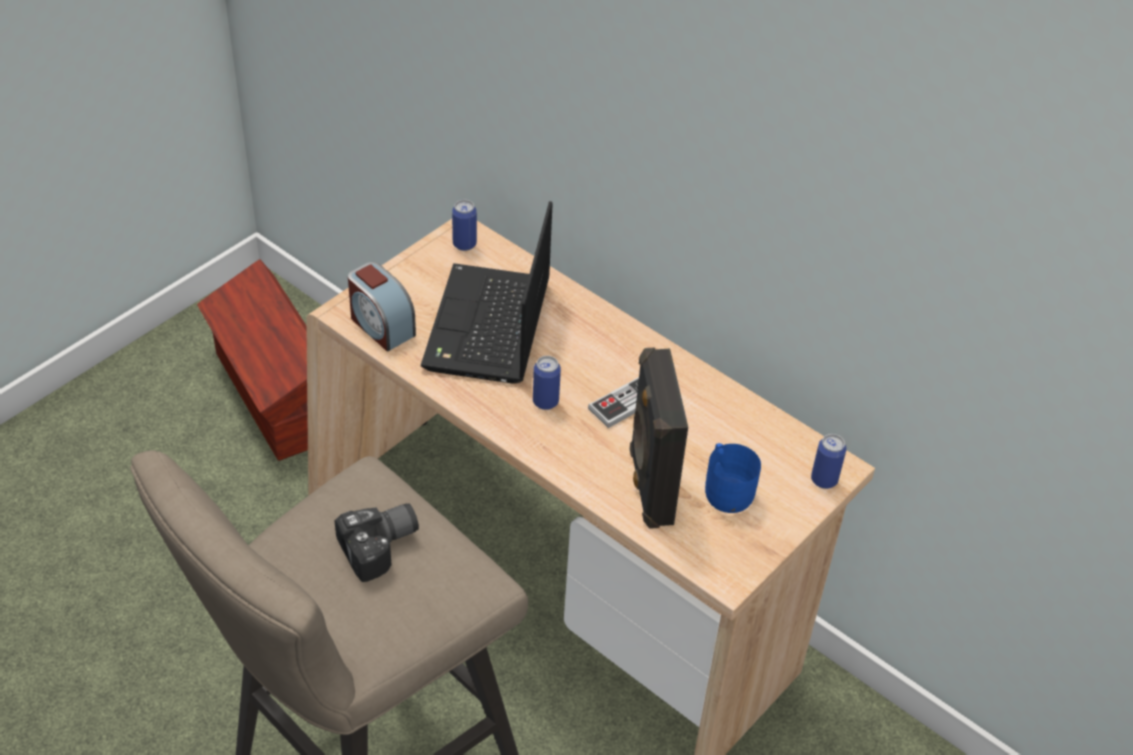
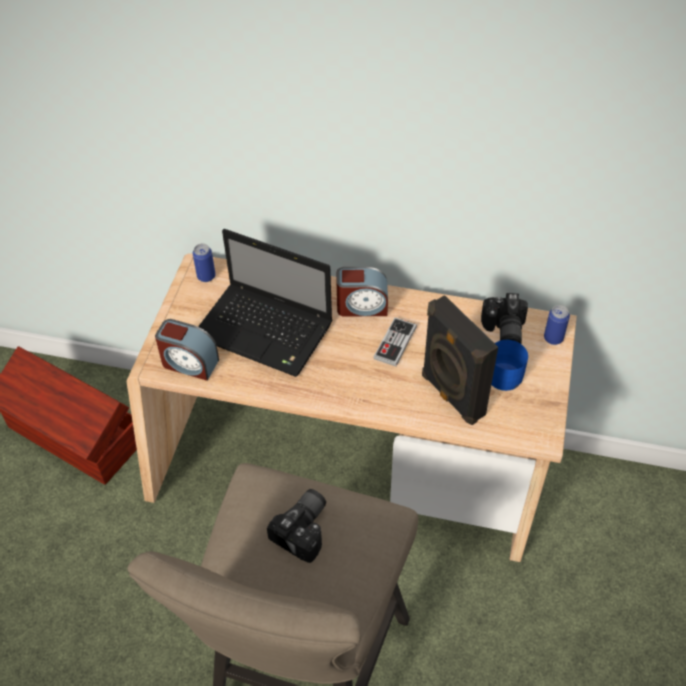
camera: 25 degrees left, 5 degrees up
(488, 328) = (266, 331): laptop -> laptop turned 45 degrees counterclockwise
(545, 401) = (342, 367): can -> none
(617, 348) = (362, 306): none -> alarm clock
(766, 446) = (502, 331): none -> camera

